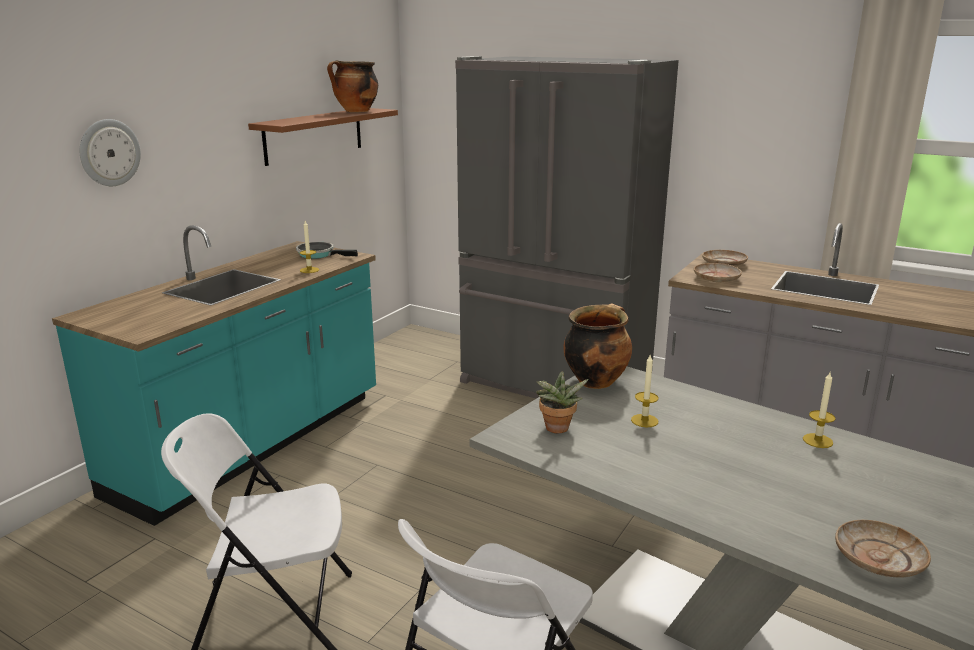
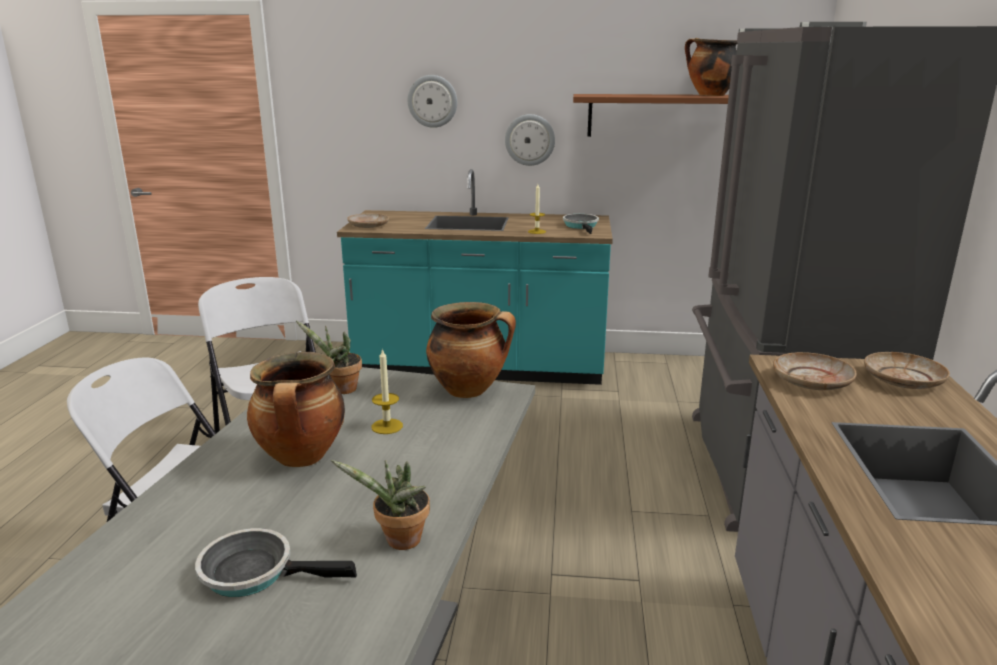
camera: 65 degrees right, 0 degrees up
(217, 180) = (530, 140): none -> wall clock
(685, 461) = (302, 458): none -> cooking pot
(817, 440) = (399, 542): candle -> potted plant
(850, 494) = (255, 572): none -> frying pan
(878, 558) = (106, 596): beige plate -> beige plate (368, 225)

